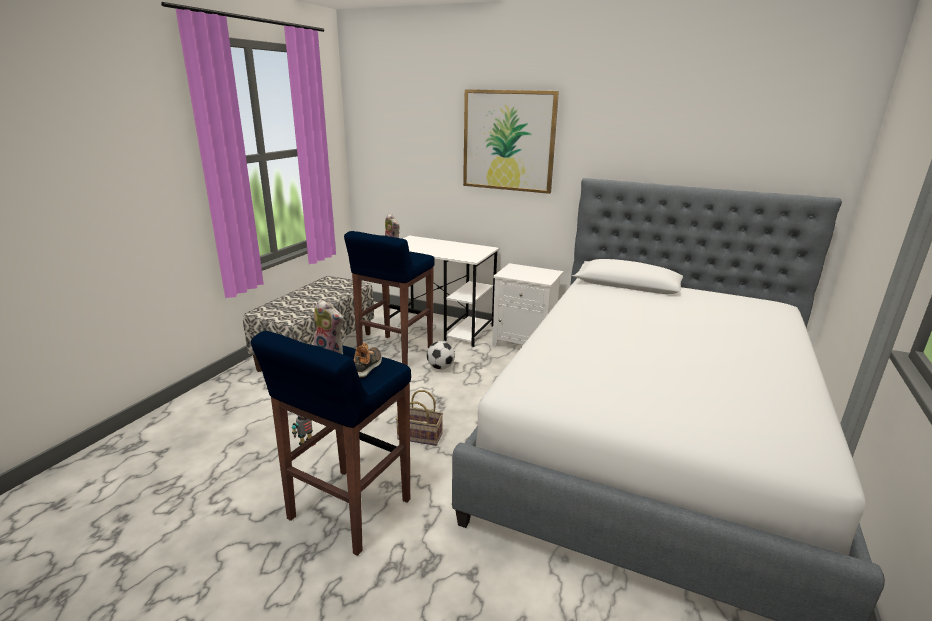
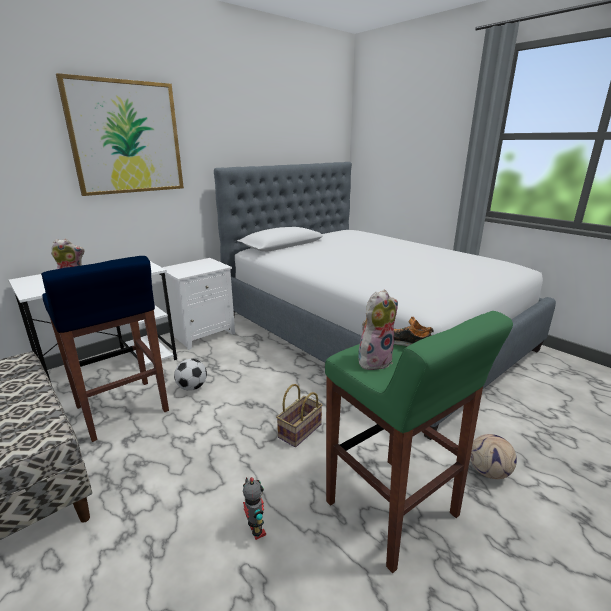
camera: 65 degrees left, 0 degrees up
(348, 510) = (393, 510): blue stool -> green stool
(429, 579) = (489, 472): none -> football

